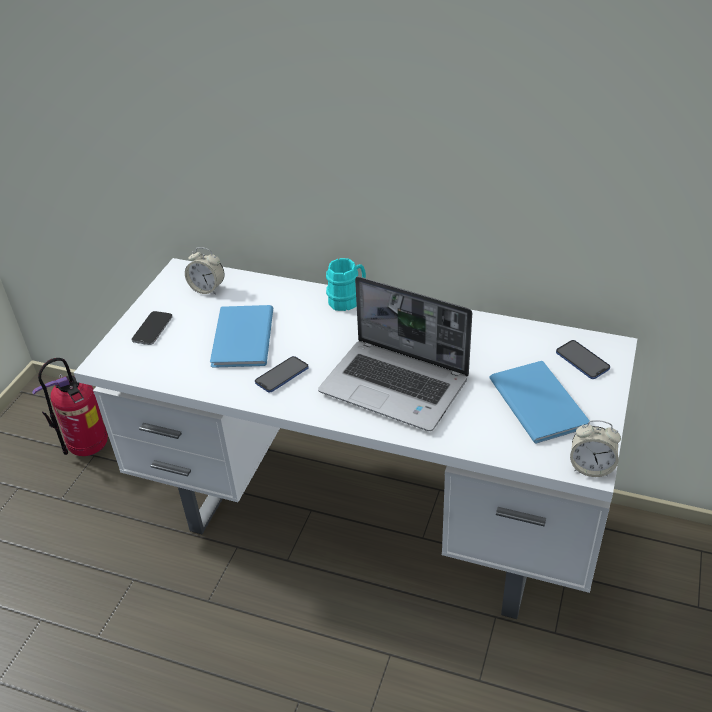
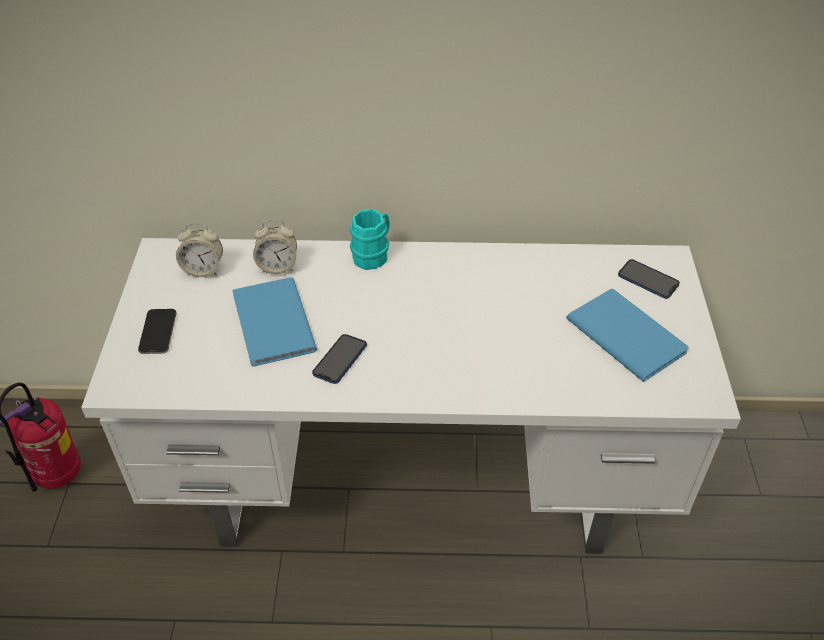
camera: 20 degrees left, 5 degrees up
(396, 386) = (472, 347): laptop -> none
(591, 467) = (708, 396): alarm clock -> alarm clock (278, 267)

